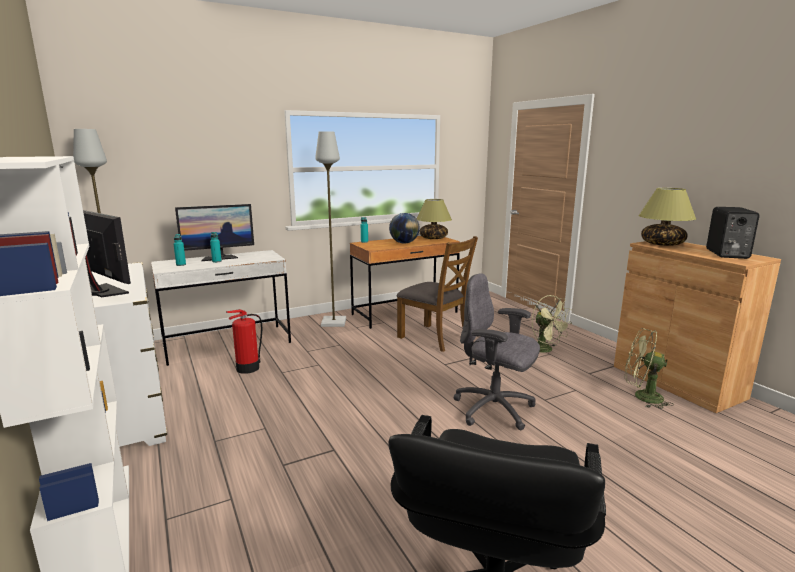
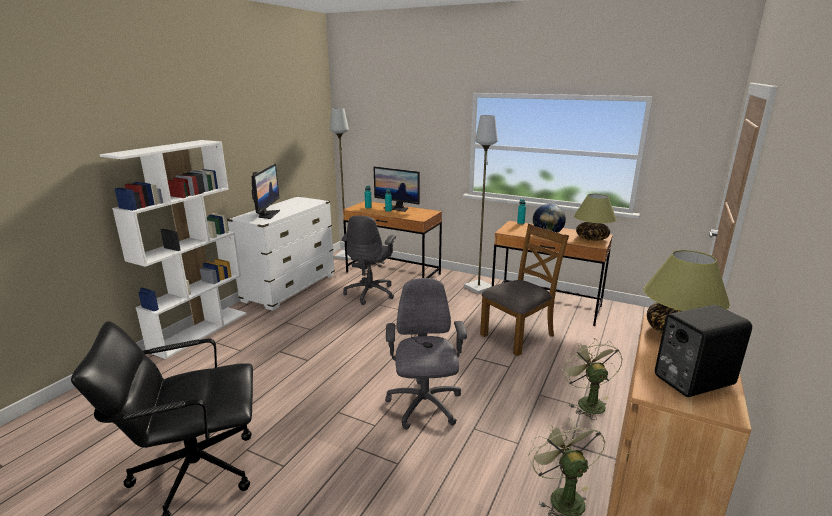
camera: 55 degrees right, 5 degrees up
(227, 344) = (393, 273): white desk -> brown desk
(247, 368) = (370, 293): fire extinguisher -> grey office chair
(434, 337) = (518, 335): brown chair -> brown chair turned 135 degrees counterclockwise
(546, 350) = (587, 402): green fan -> green fan turned 150 degrees clockwise

